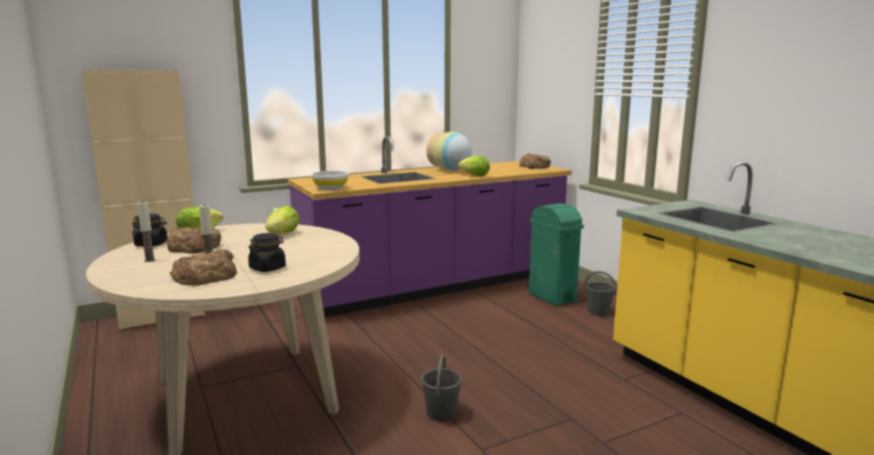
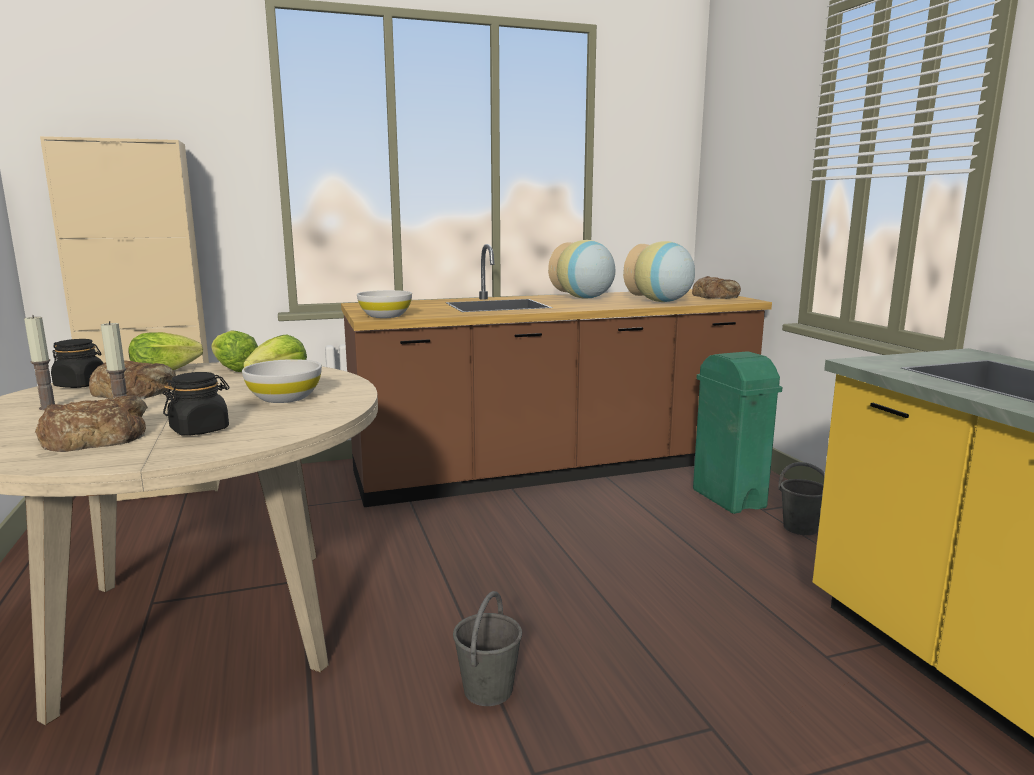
camera: 10 degrees right, 0 degrees up
(299, 246) = (284, 398): none -> white bowl
(436, 286) = (555, 469): purple counter -> brown counter
(474, 175) = (614, 305): lettuce -> lettuce (235, 370)
(503, 171) = (661, 301): none -> vase

